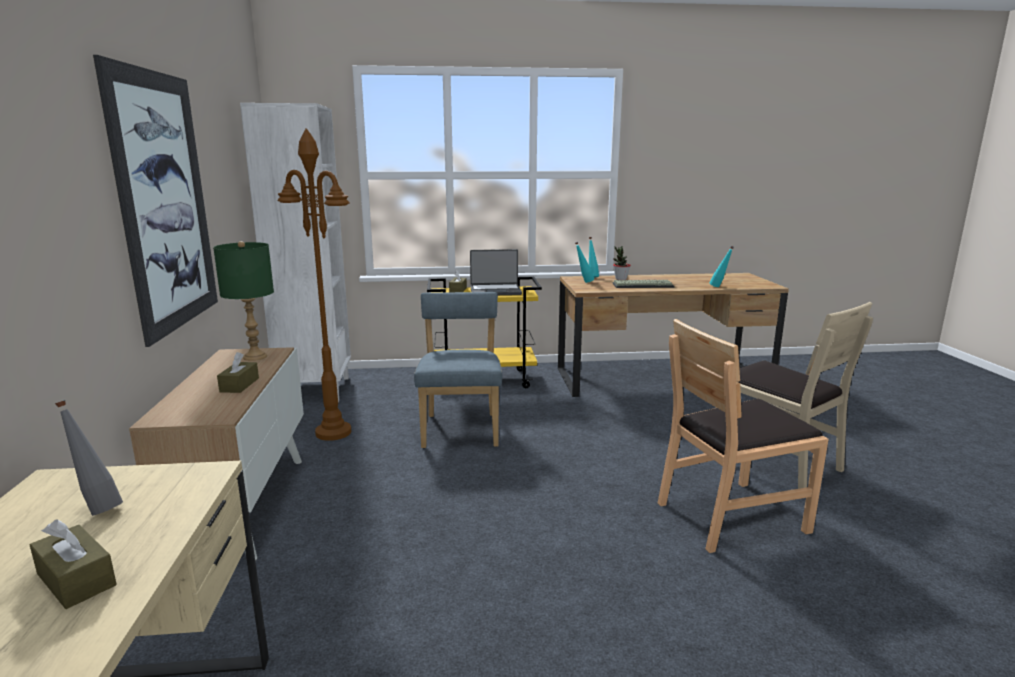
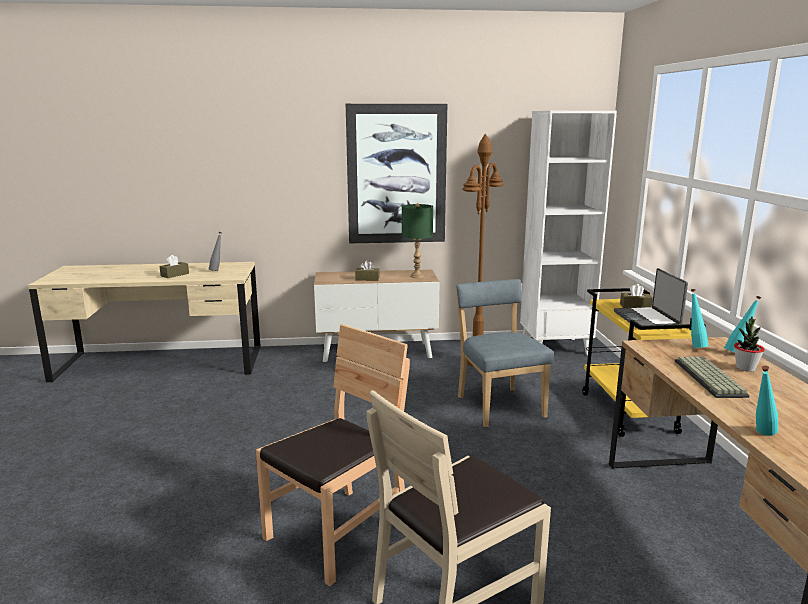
camera: 90 degrees right, 0 degrees up
(461, 428) = (498, 405): blue chair -> blue chair turned 105 degrees counterclockwise
(730, 515) = (337, 532): brown chair -> brown chair turned 60 degrees clockwise

